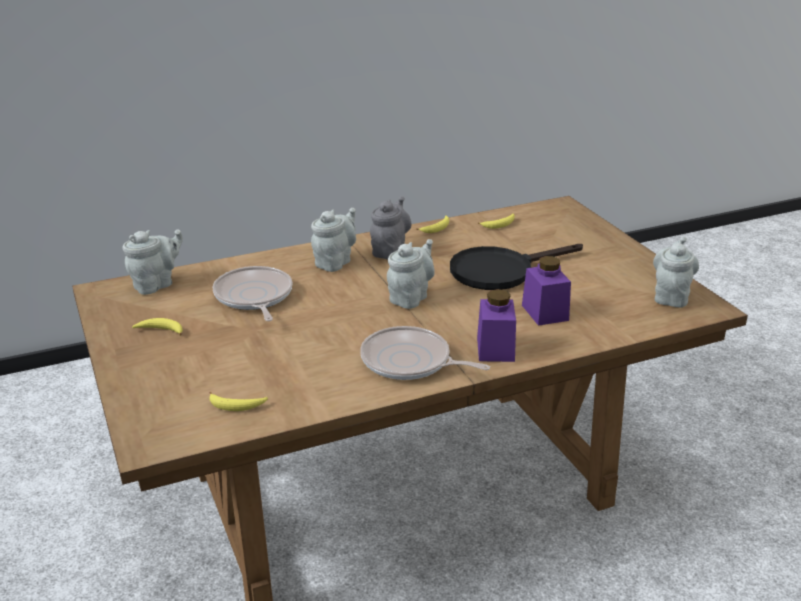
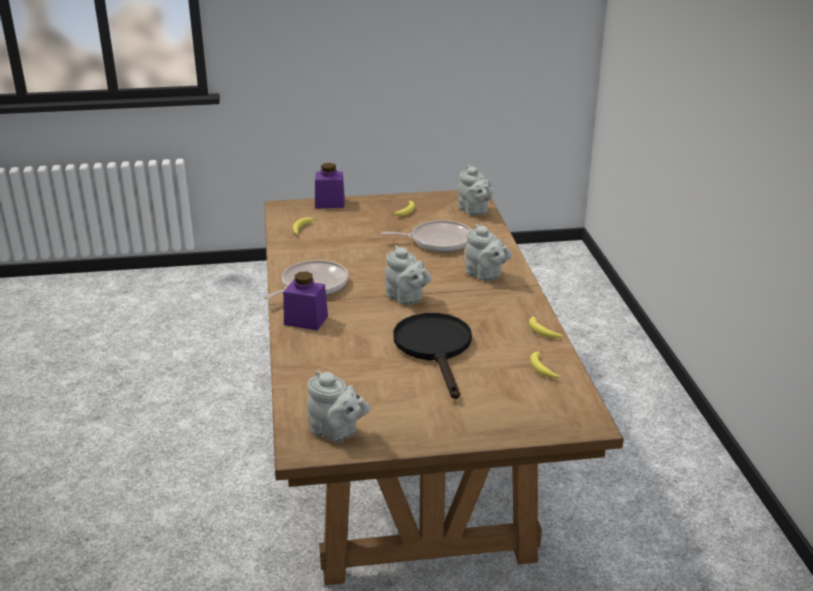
camera: 105 degrees right, 0 degrees up
(390, 251) = (499, 301): grey teapot -> none
(545, 313) = (347, 354): purple jar -> purple jar (330, 203)

